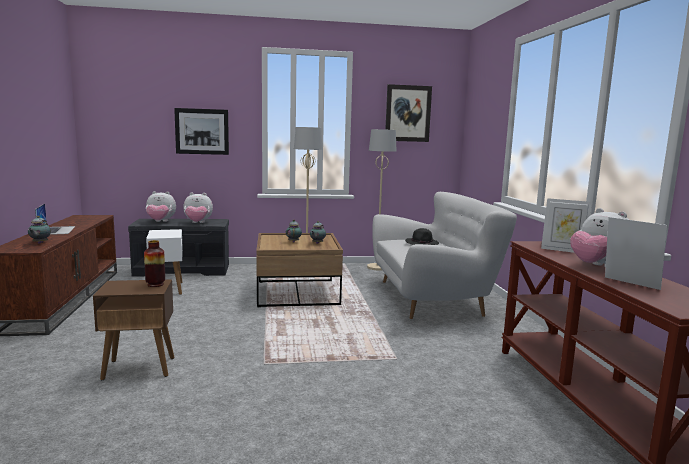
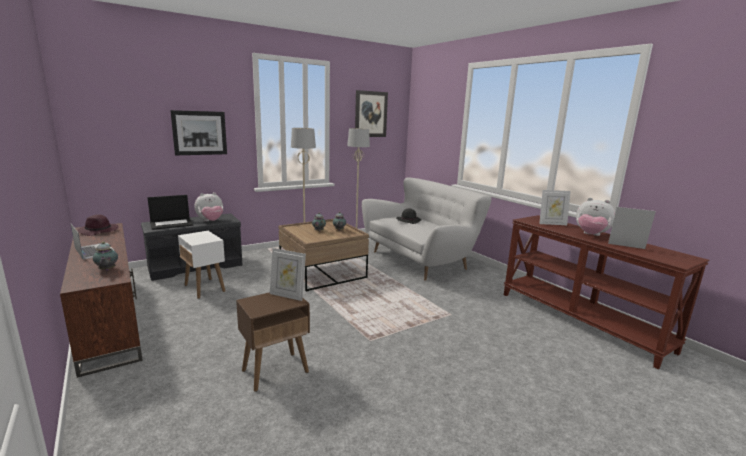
camera: 25 degrees left, 5 degrees up
(85, 218) = (99, 231): none -> purple hat
(155, 284) = (287, 295): vase -> picture frame
(160, 222) = (172, 224): plush toy -> laptop

